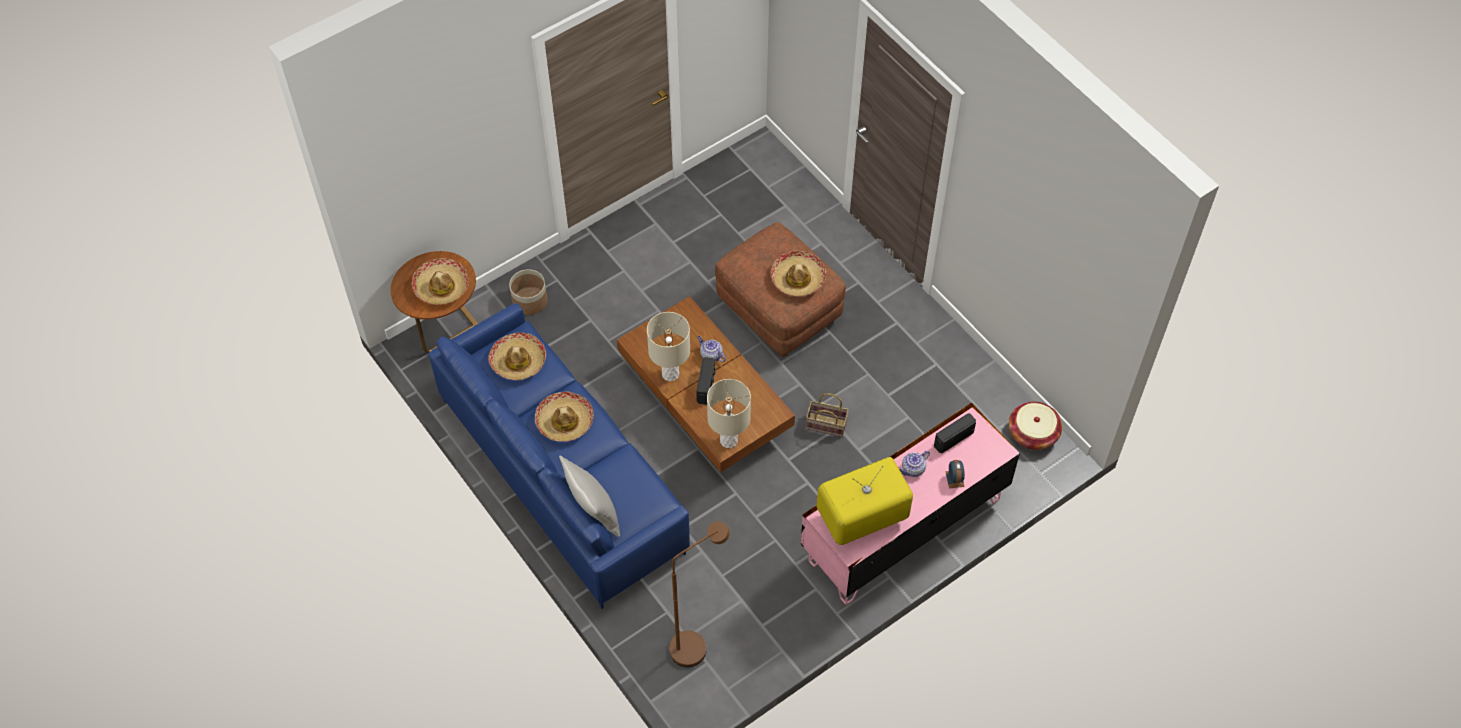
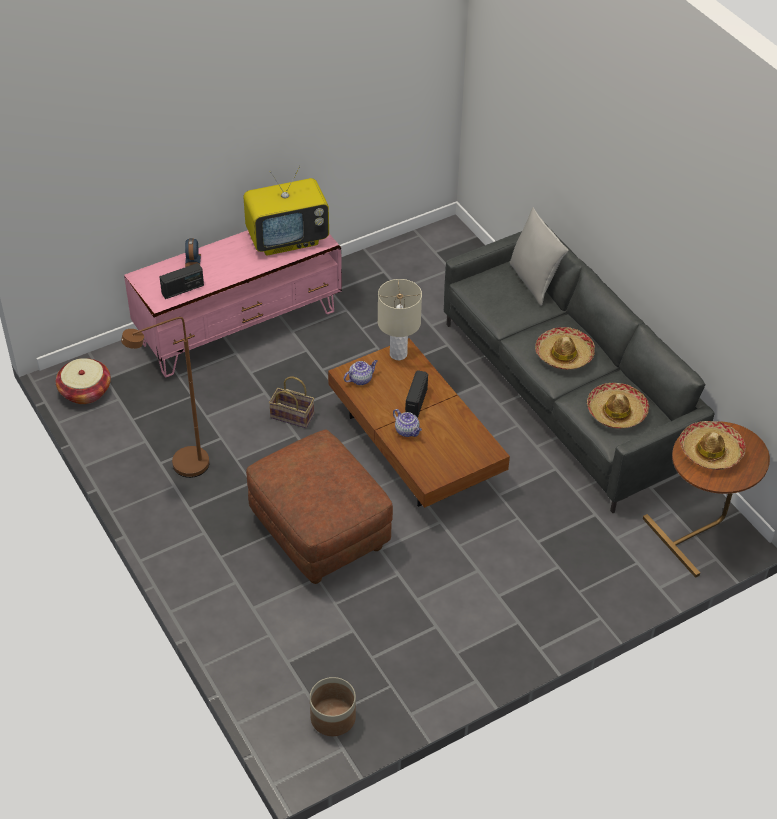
camera: 175 degrees left, 10 degrees down
(530, 301) = (610, 569): planter -> planter (333, 718)
(563, 473) = (563, 396): blue sofa -> grey sofa
(670, 374) = (452, 417): beige table lamp -> none
(696, 643) = (443, 264): brown floor lamp -> brown floor lamp (181, 468)
(798, 278) = (300, 466): hat -> none
(913, 469) = (229, 270): teapot -> teapot (361, 379)

